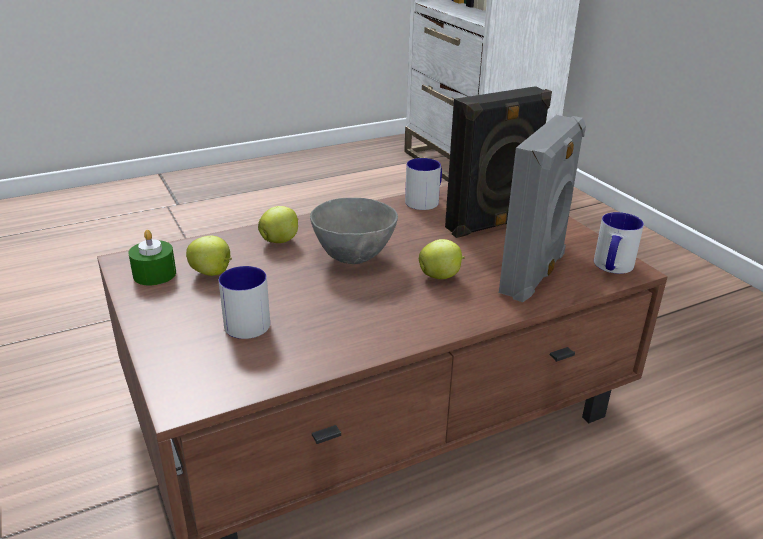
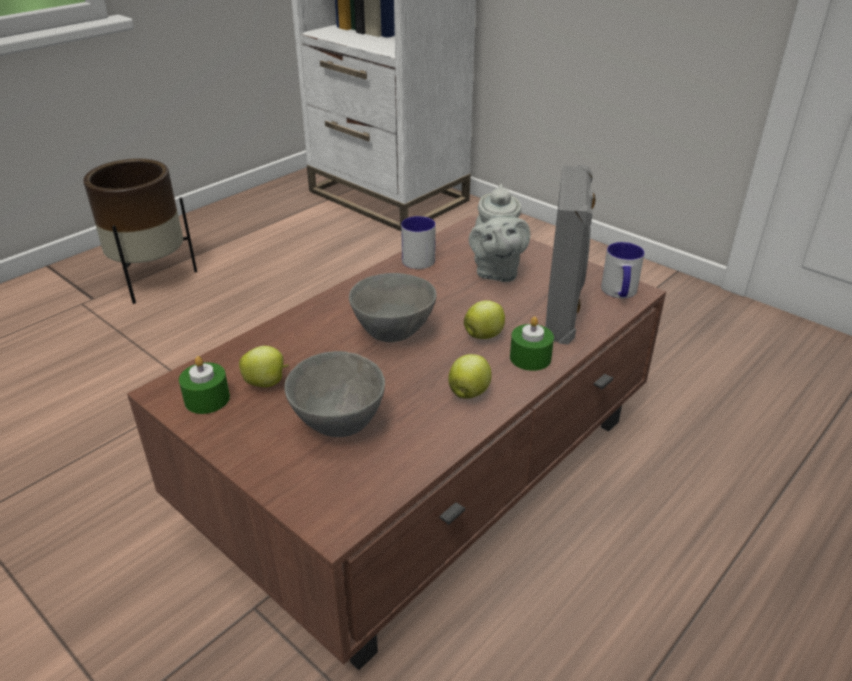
camera: 20 degrees left, 5 degrees up
(232, 198) = (152, 279): none -> brown planter
(247, 320) = (337, 424): mug -> grey bowl
(280, 241) = (310, 332): apple -> apple (469, 392)
(473, 305) = (530, 358): none -> green candle
(492, 225) = (496, 271): black speaker -> grey teapot

